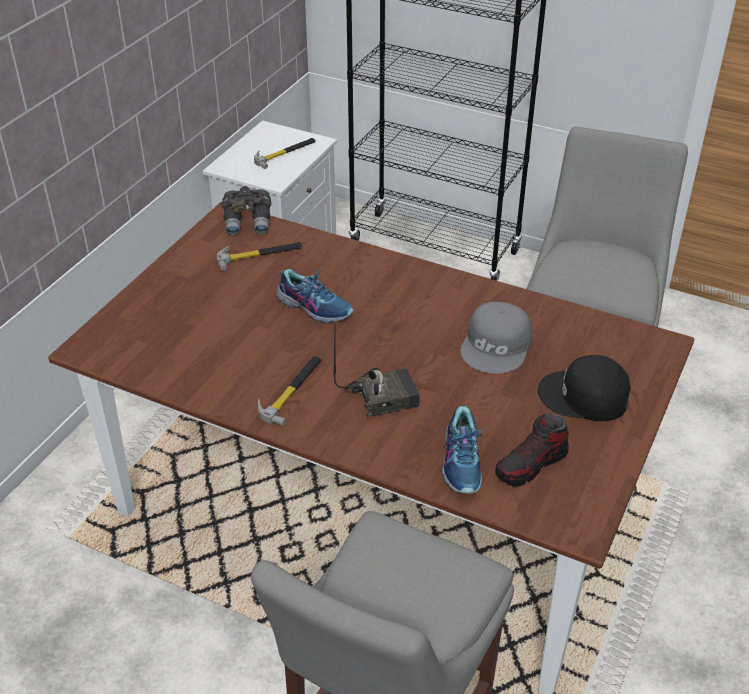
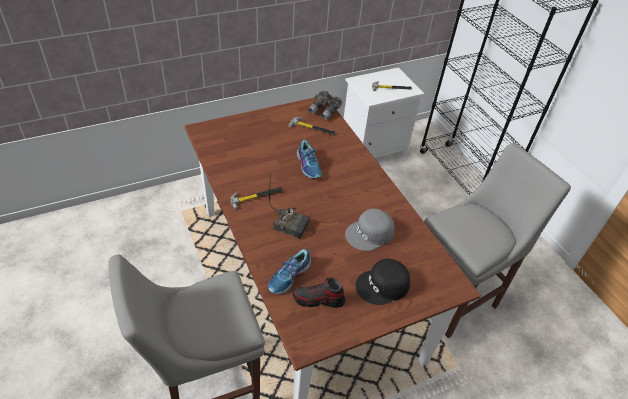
camera: 35 degrees right, 5 degrees up
(584, 397) = (383, 286): black cap -> black cap turned 75 degrees counterclockwise

